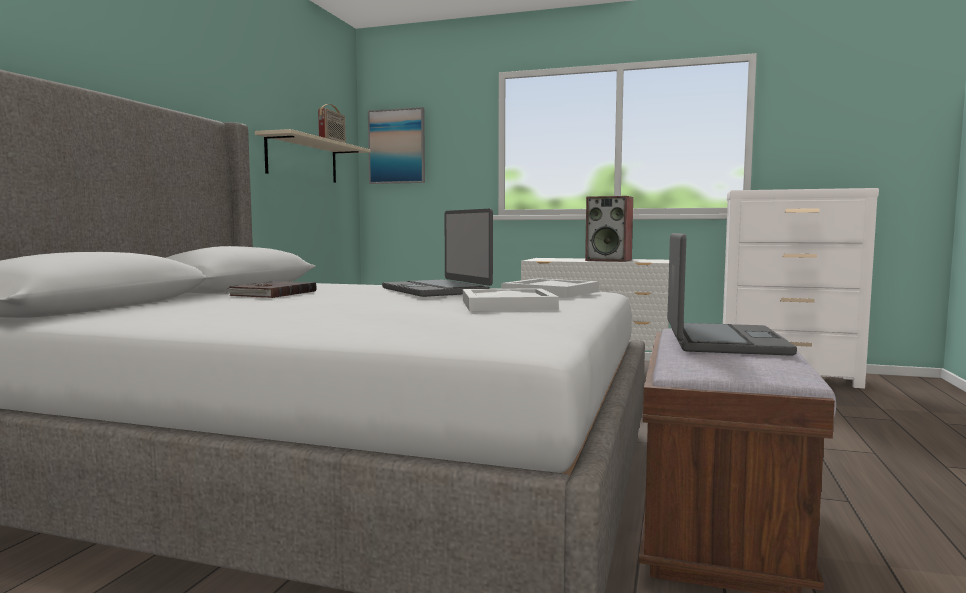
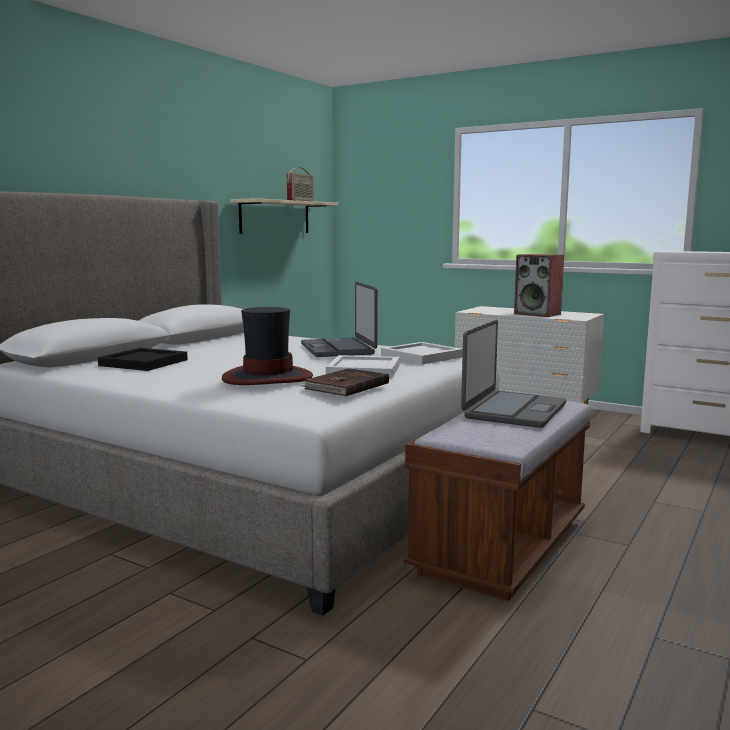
camera: 15 degrees right, 5 degrees up
(183, 308) = (143, 362): none -> black tray
(272, 293) = (216, 347): brown book -> brown book (345, 386)
(397, 146) = (365, 197): picture -> none
(399, 312) = (267, 378): none -> hat

